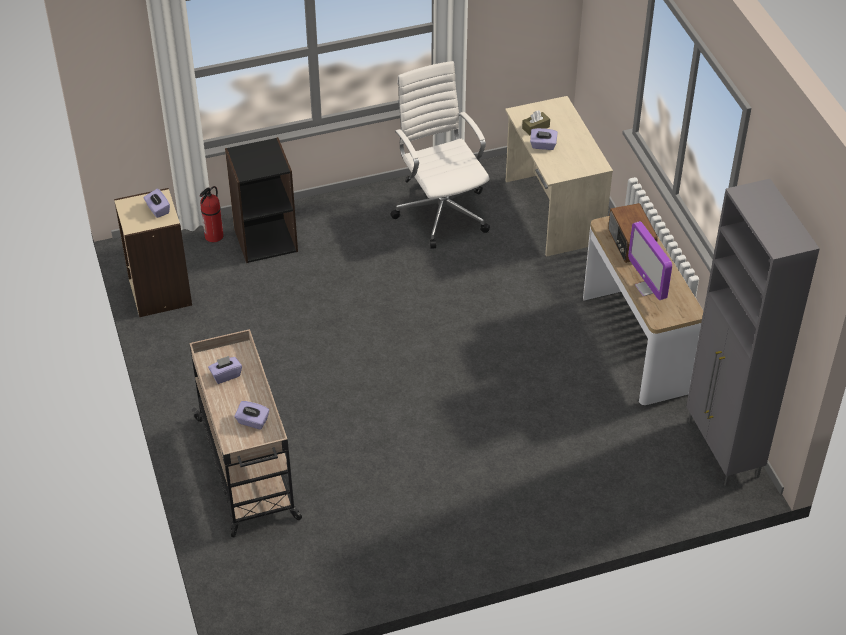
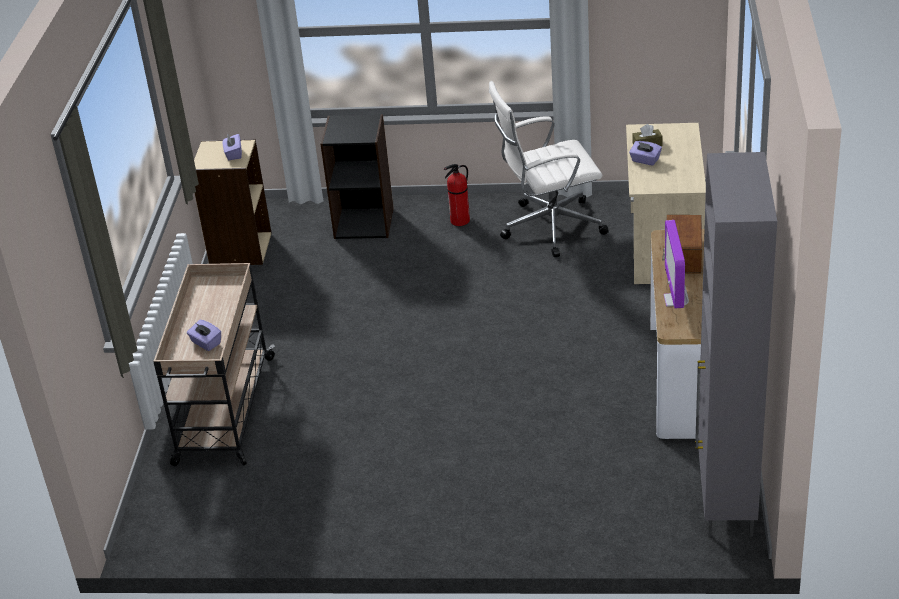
camera: 25 degrees right, 10 degrees down
(214, 236) = (318, 212): fire extinguisher -> fire extinguisher (459, 221)
(226, 375) = (208, 300): purple tissue box -> none
(441, 211) = (549, 227): white office chair -> white office chair turned 105 degrees counterclockwise

